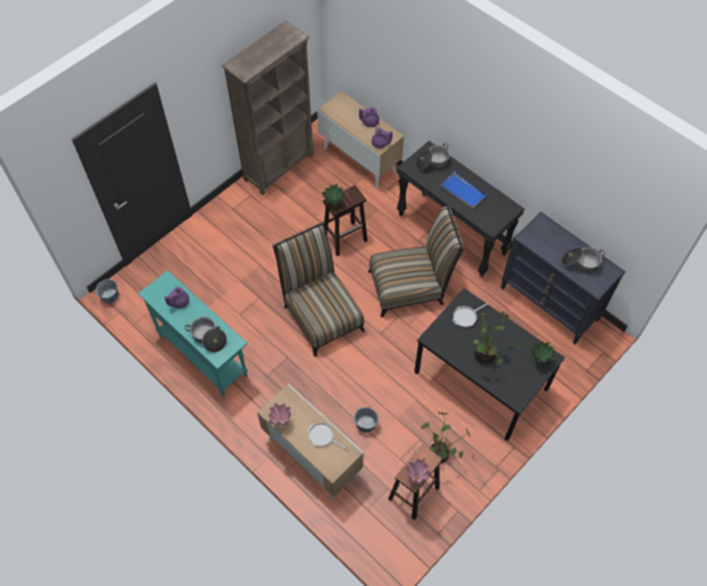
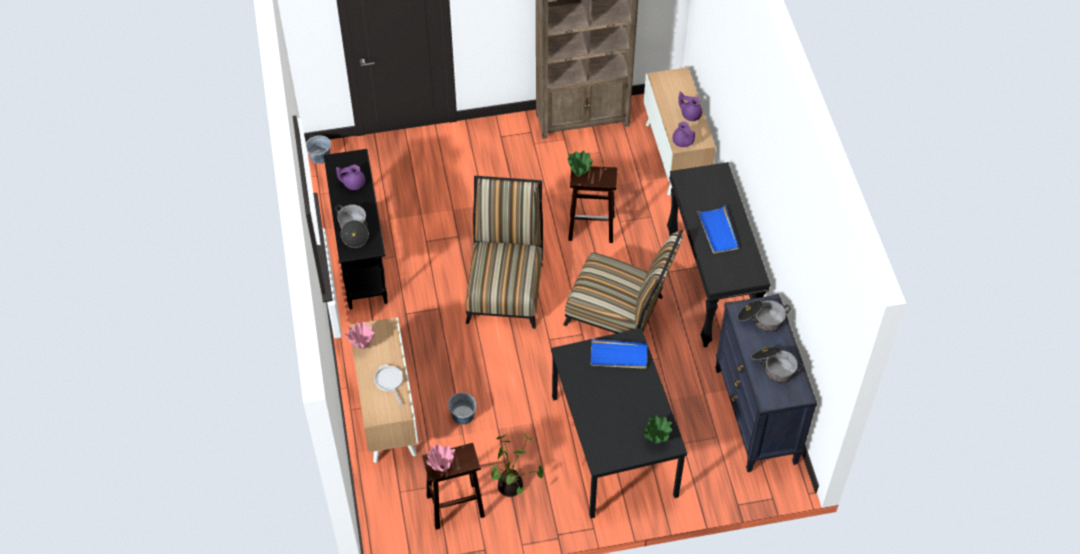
camera: 35 degrees right, 5 degrees down
(203, 355) = (361, 260): turquoise console table -> black console table
(432, 162) = (711, 186): cooking pot -> cooking pot (761, 319)
(466, 317) = (619, 356): frying pan -> blue tray
(486, 356) = (606, 404): potted plant -> none

